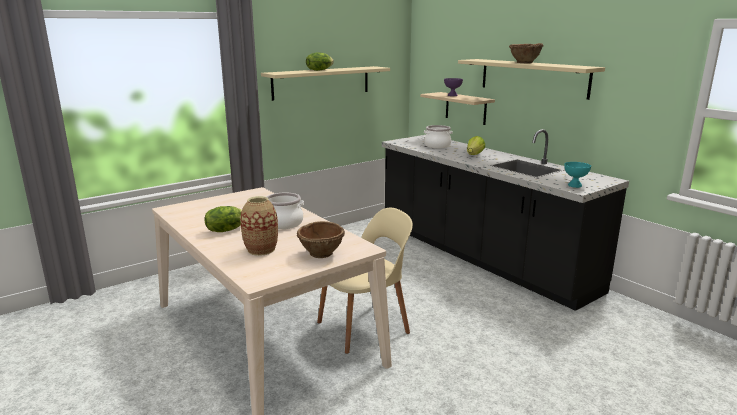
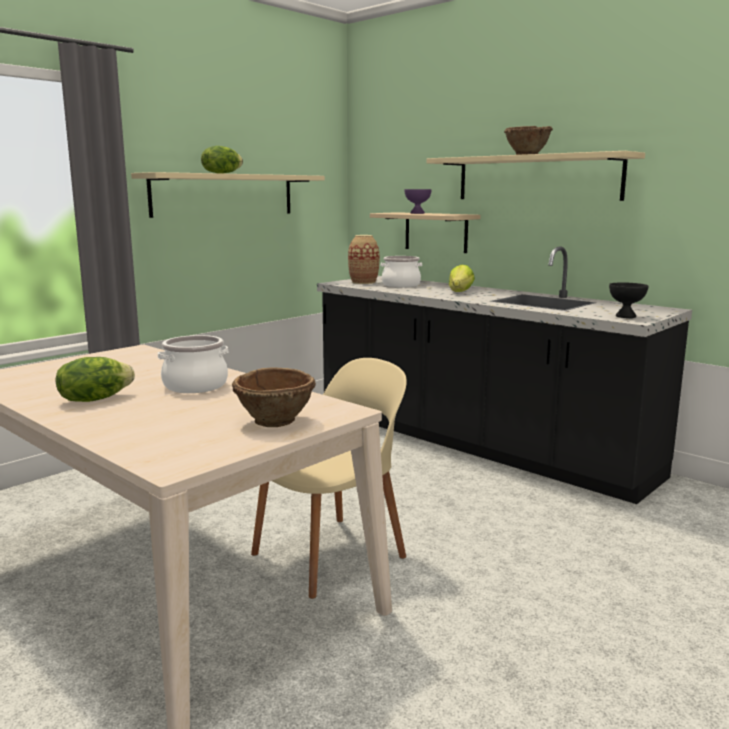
camera: 10 degrees left, 5 degrees down
(261, 250) = (166, 422): vase -> vase (363, 282)
(575, 185) = (626, 316): turquoise bowl -> black bowl

